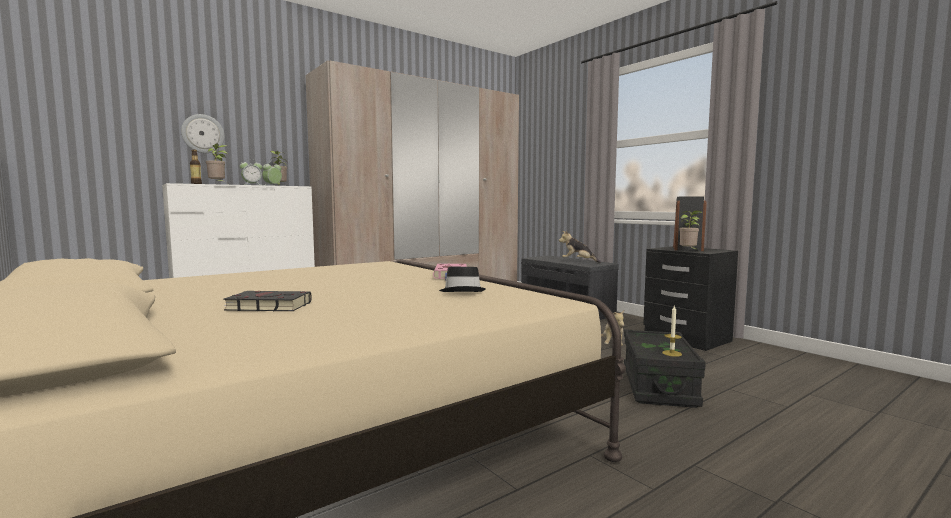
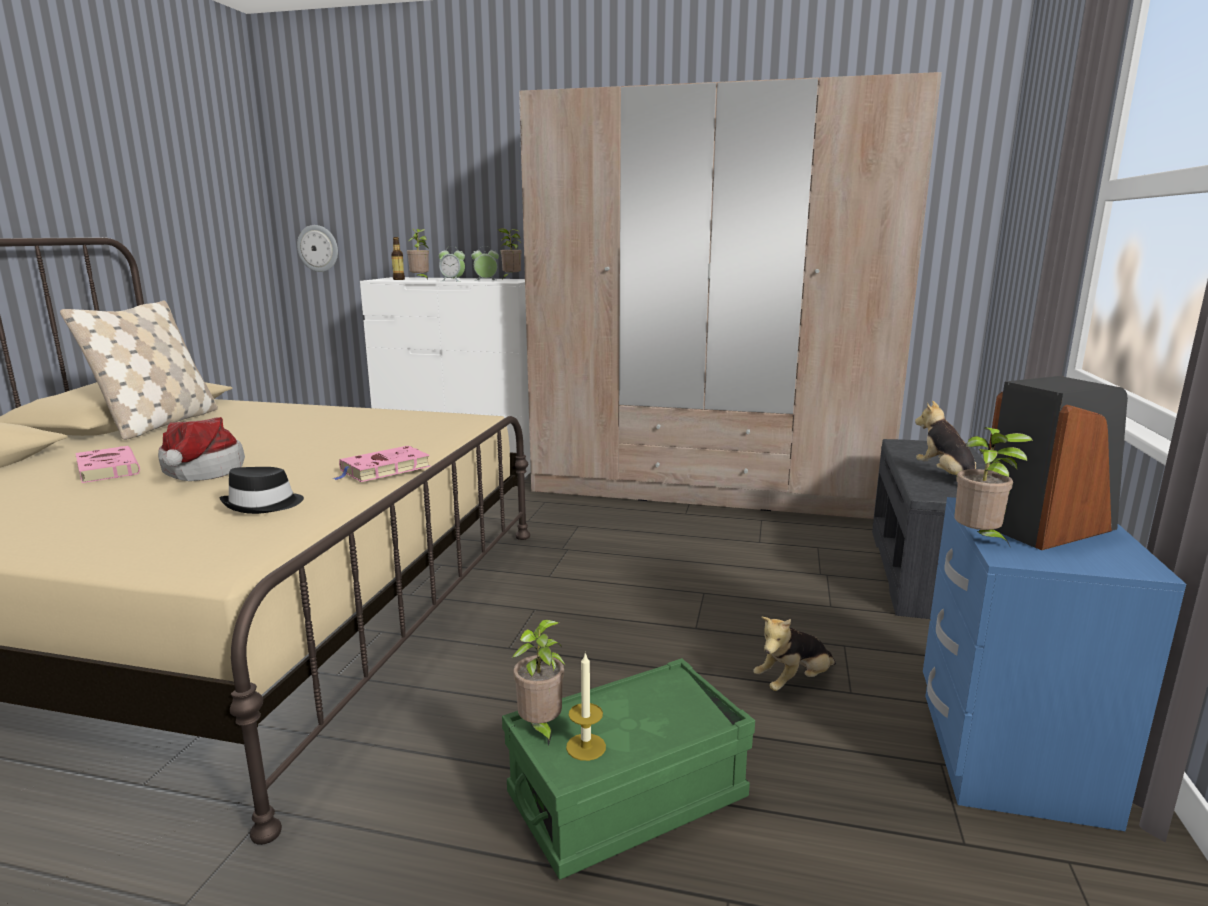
camera: 50 degrees right, 10 degrees up
(154, 293) = (159, 424): none -> beige pillow
(203, 134) = (432, 211): wall clock -> wall clock (318, 248)
(266, 306) = (107, 469): black book -> pink book
(350, 294) = (200, 472): none -> hat
(650, 356) = (540, 728): none -> potted plant
(658, 386) = (627, 798): black storage box -> green storage box
(686, 339) = (1007, 755): black nightstand -> blue nightstand

